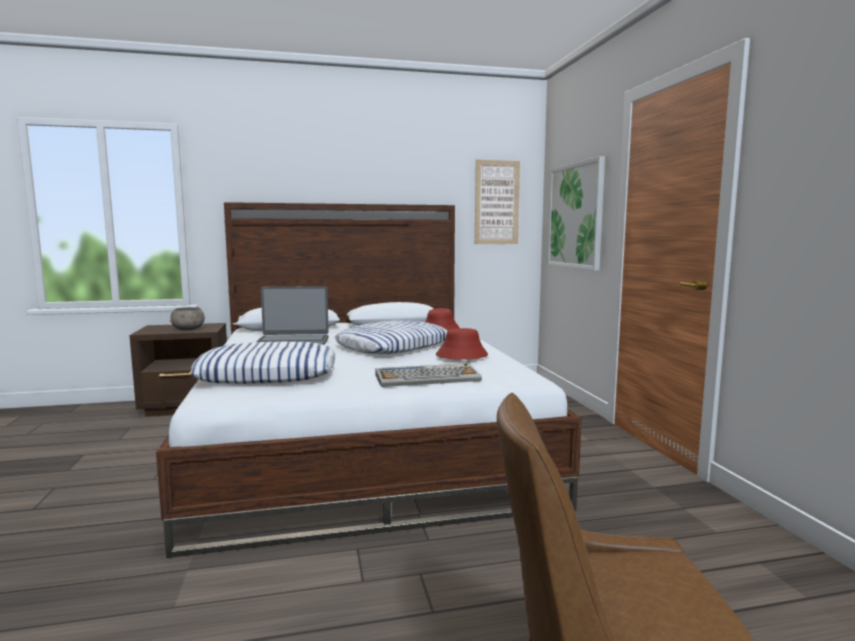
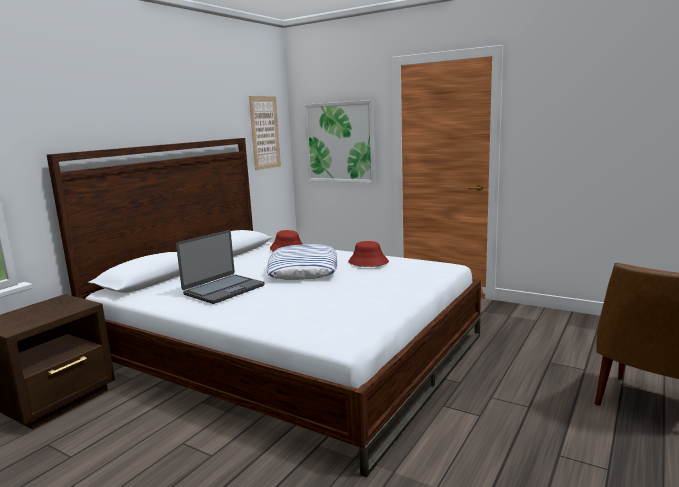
camera: 45 degrees left, 5 degrees up
(188, 329) = (57, 311): grey bowl -> none
(268, 374) = (308, 314): pillow -> none
(428, 377) = (404, 281): keyboard -> none

